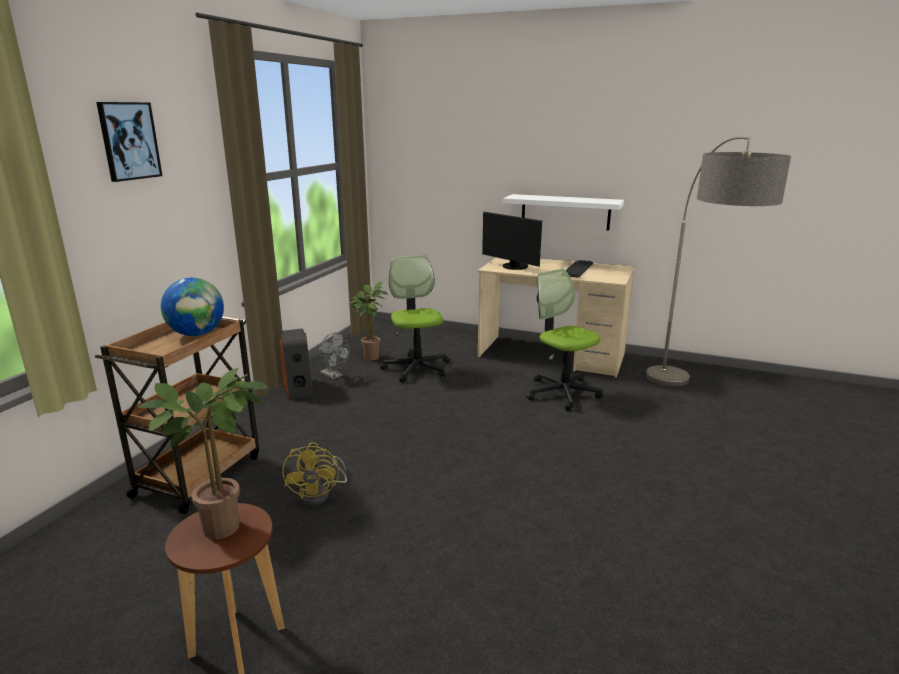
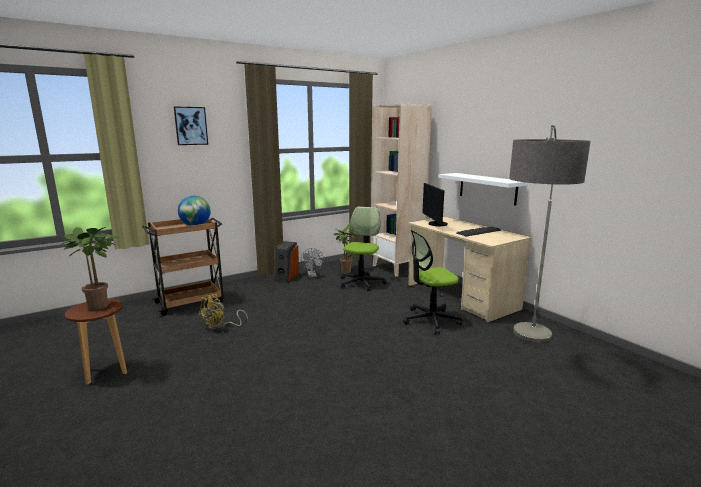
camera: 35 degrees right, 5 degrees down
(430, 337) = (397, 268): none -> beige bookcase
(562, 393) = (431, 320): office chair -> office chair turned 105 degrees counterclockwise

